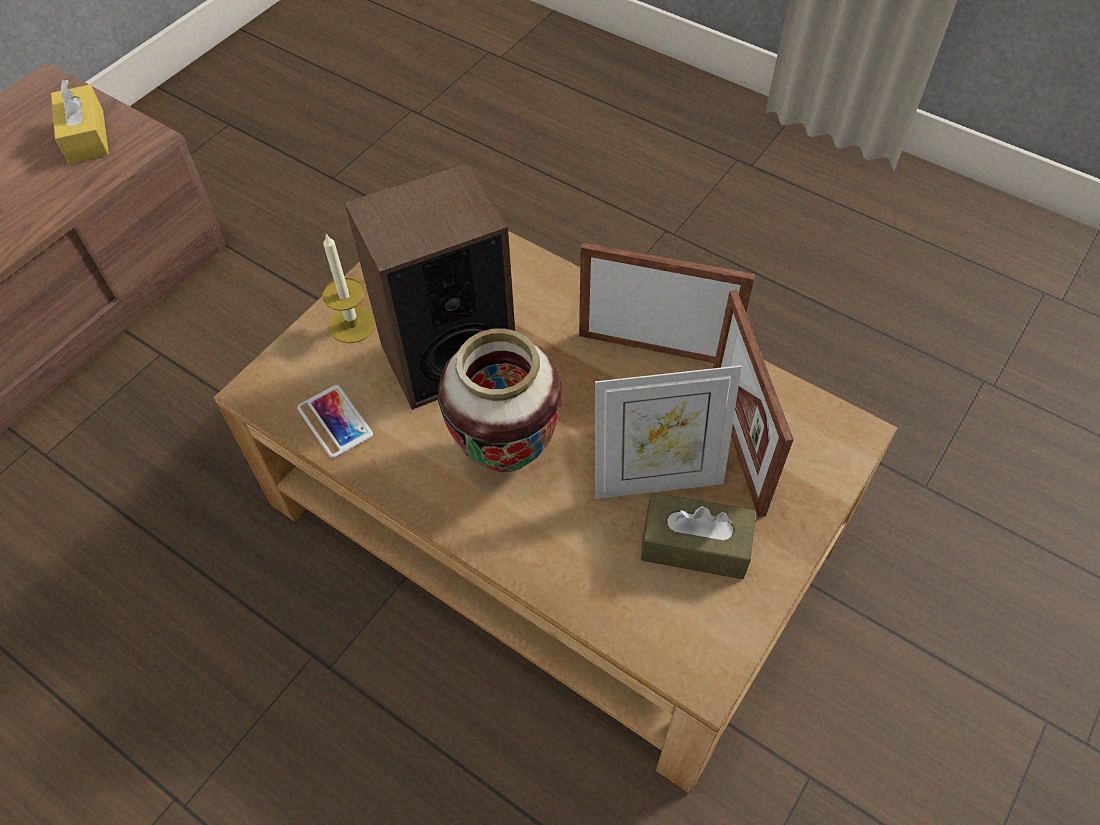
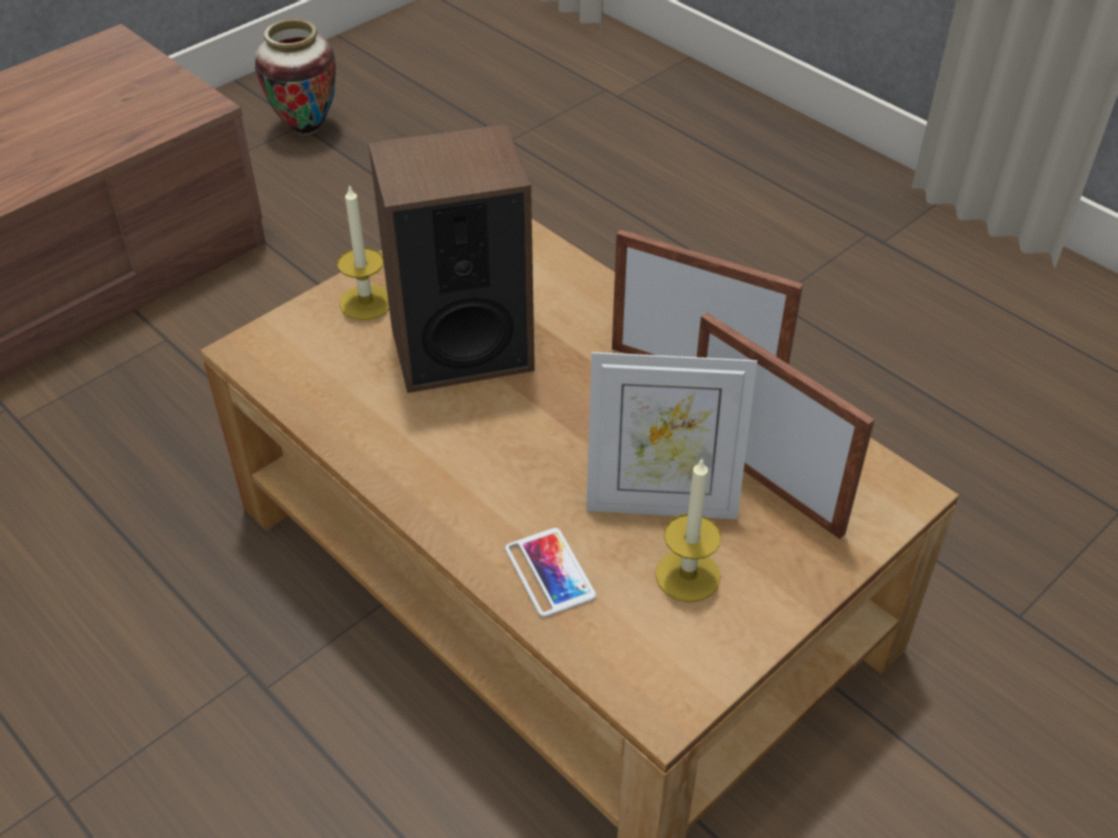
camera: 10 degrees right, 10 degrees down
(86, 136) = (140, 95): yellow tissue box -> none
(335, 421) = (321, 391): phone -> phone (549, 572)
(507, 455) = (499, 453): vase -> vase (306, 129)
(695, 545) = (687, 575): brown tissue box -> candle
(737, 443) = (764, 481): picture frame -> picture frame turned 135 degrees clockwise

